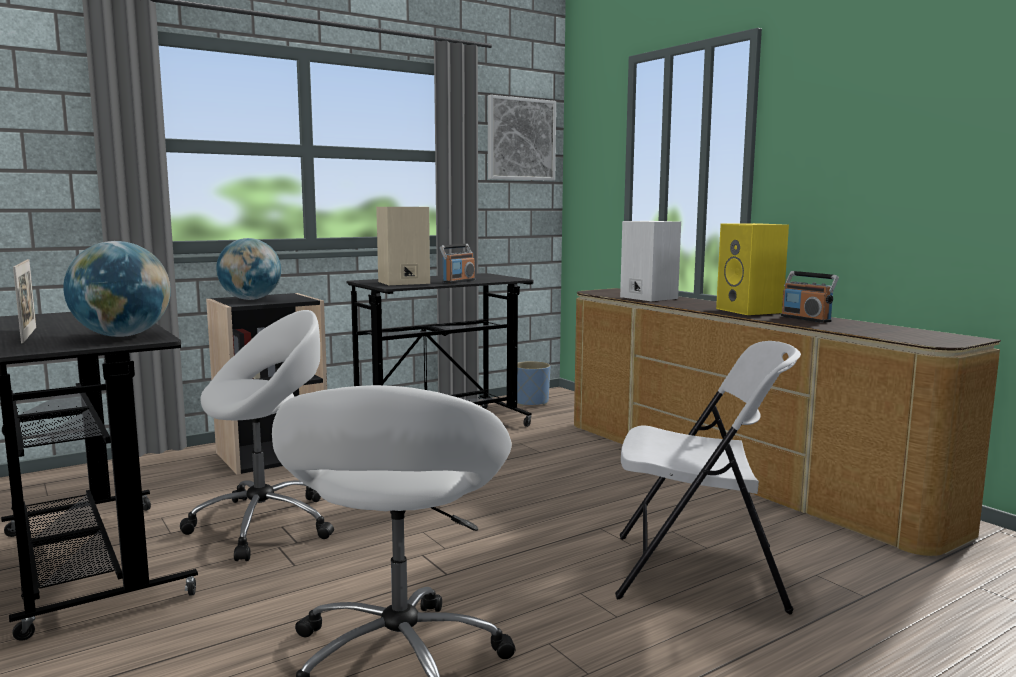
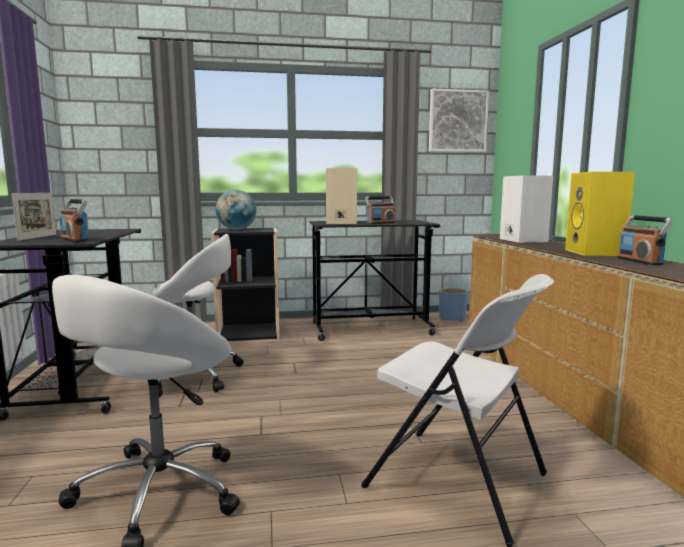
camera: 25 degrees right, 0 degrees up
(122, 336) = (74, 240): globe -> radio

